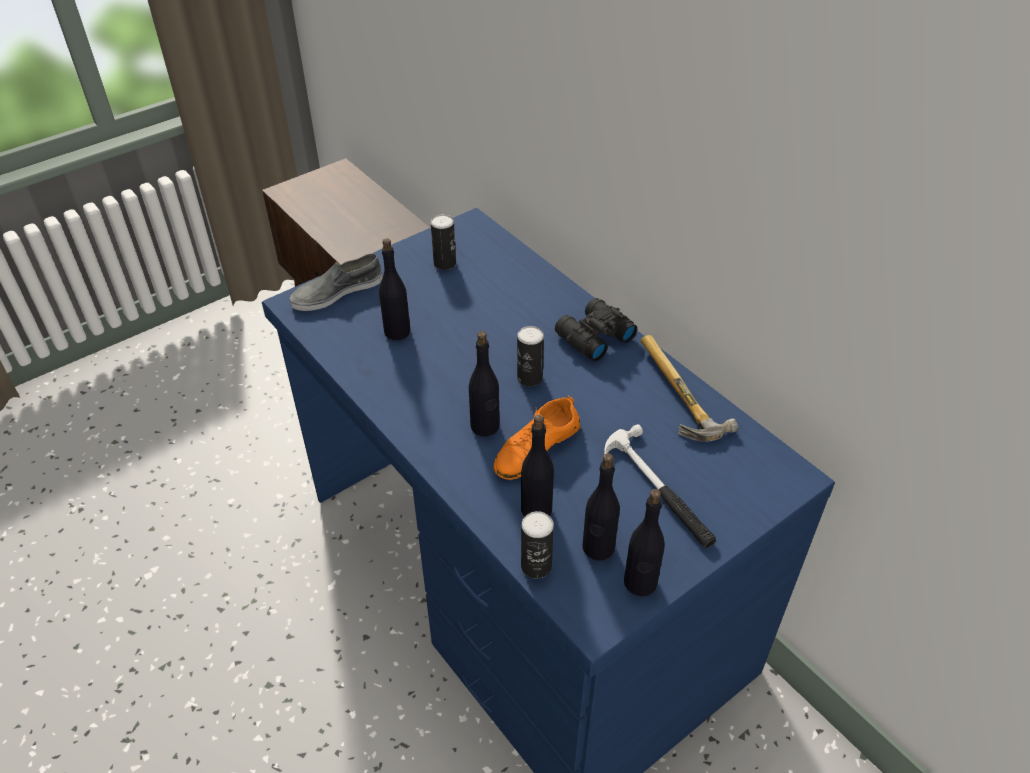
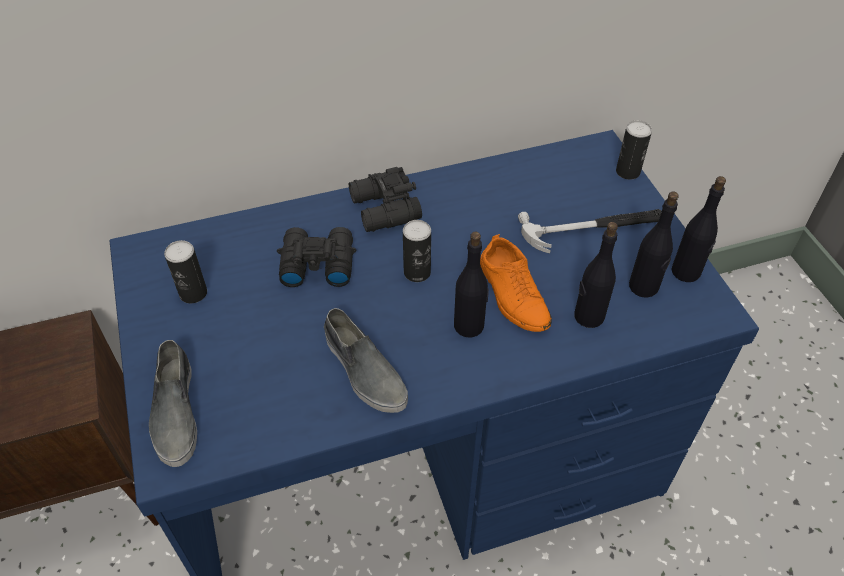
camera: 70 degrees left, 5 degrees up
(397, 331) = (286, 365): black bottle -> none
(410, 375) = (364, 370): none -> grey shoe
(508, 316) = (316, 263): none -> black binoculars
(536, 566) = (653, 335): can -> can (627, 172)
(673, 395) = (485, 183): hammer -> none

